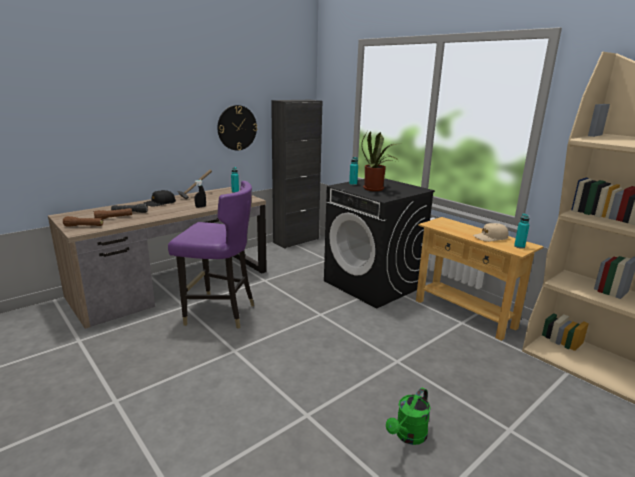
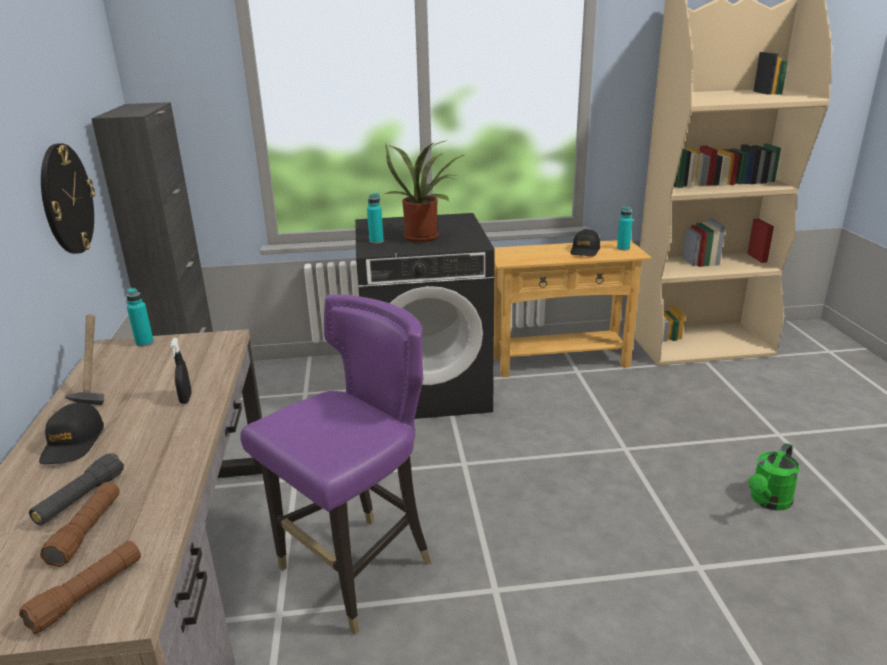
camera: 55 degrees left, 5 degrees up
(408, 436) = (768, 502): green watering can -> green watering can turned 60 degrees clockwise
(490, 238) = (585, 250): beige cap -> black cap

